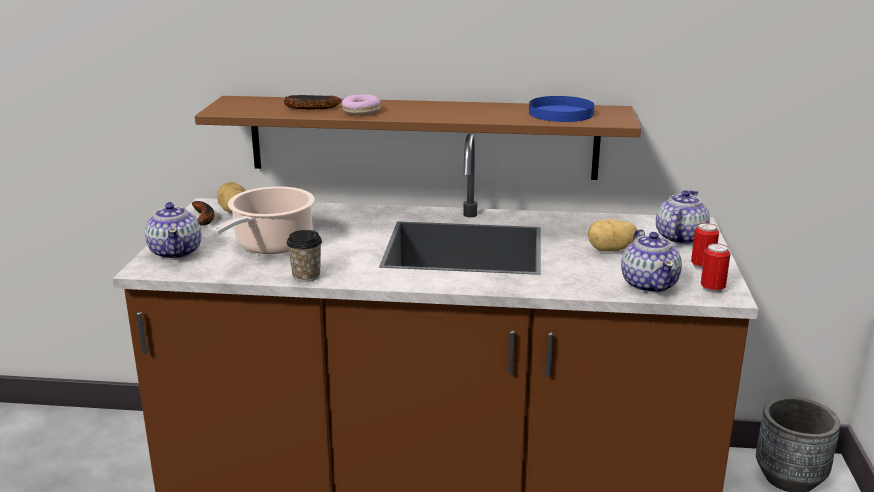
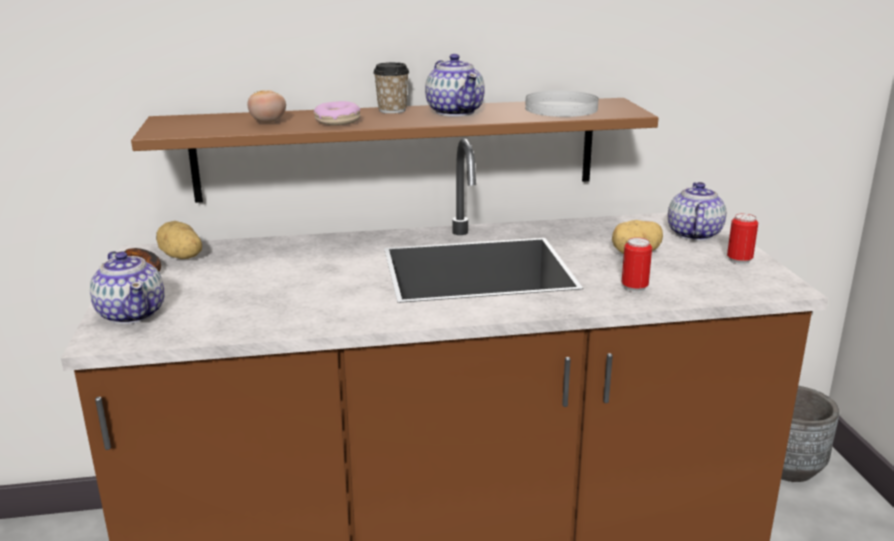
camera: 15 degrees left, 0 degrees up
(271, 245) = (250, 291): cooking pot -> none
(306, 108) = (268, 122): banana -> tomato
(306, 276) = (317, 323): cup -> cup (392, 110)
(560, 113) = (560, 108): blue plate -> white plate
(649, 284) = (703, 286): teapot -> teapot (455, 112)
(712, 289) = (768, 283): can -> can (634, 288)

